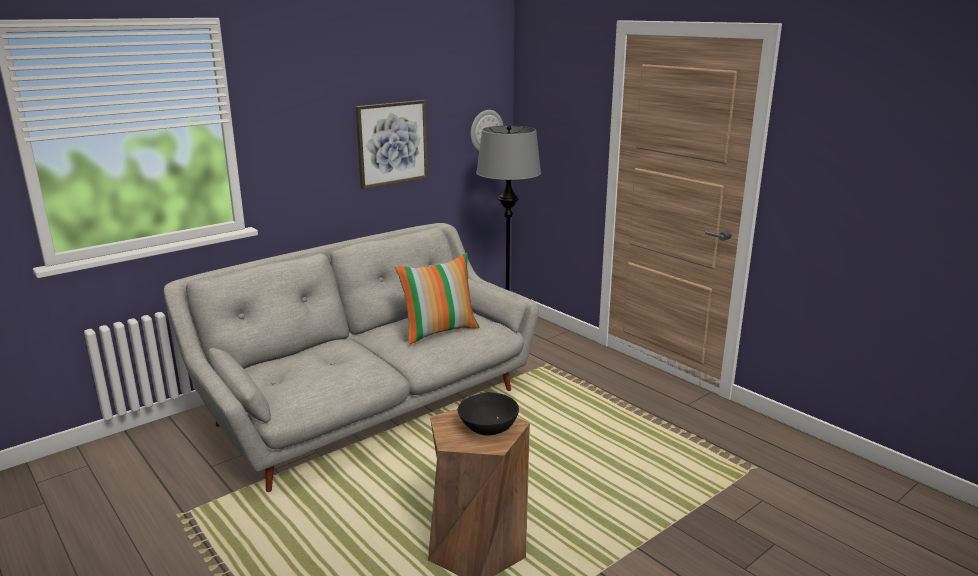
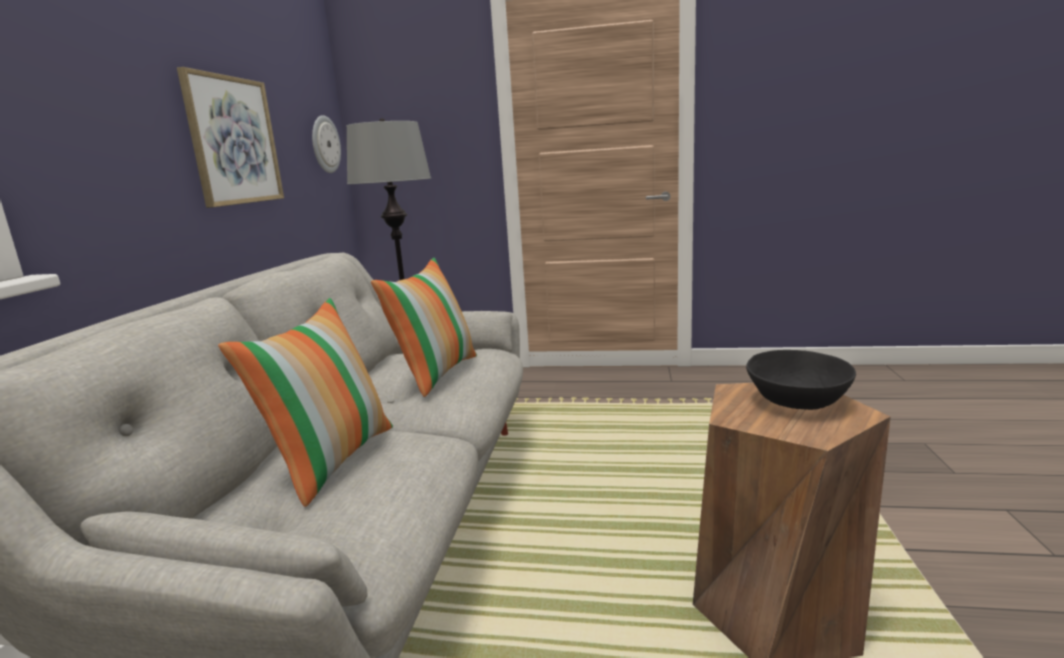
camera: 40 degrees left, 5 degrees down
(326, 361) = (331, 460): none -> pillow

